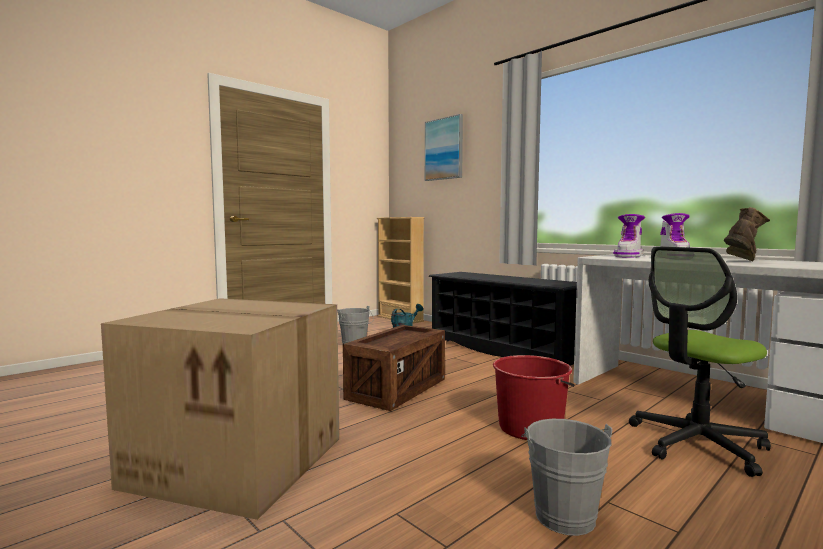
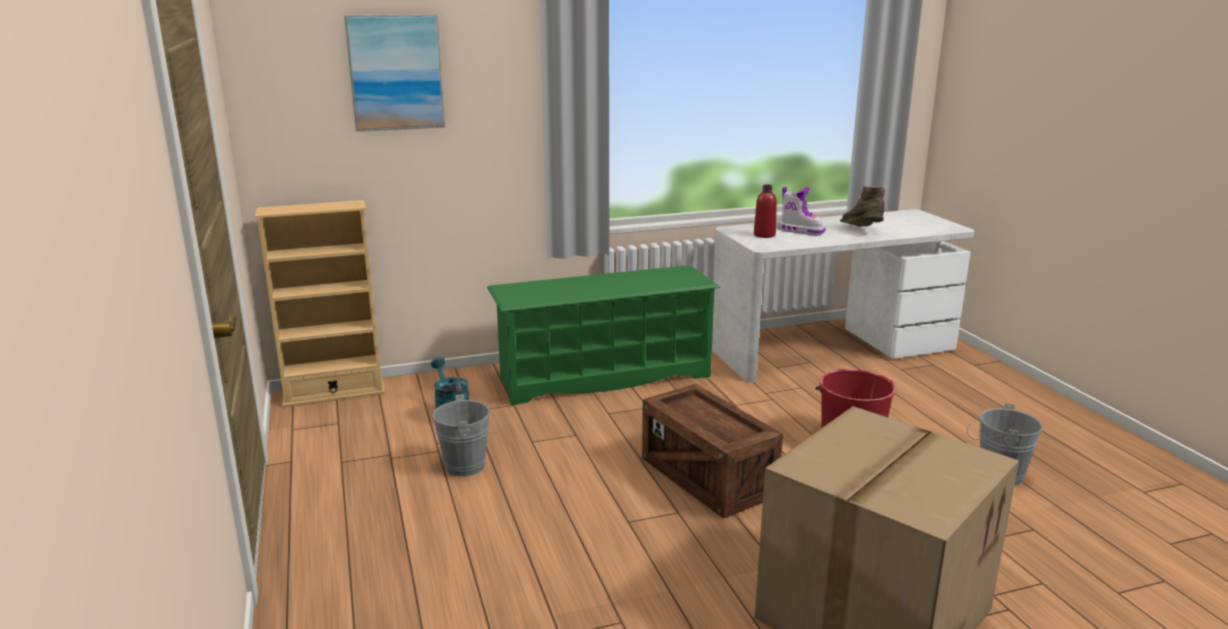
camera: 65 degrees left, 15 degrees up
(502, 350) = (604, 377): black shoe rack -> green shoe rack
(629, 256) = (764, 235): boot -> red bottle
(697, 444) = (906, 391): office chair -> none

